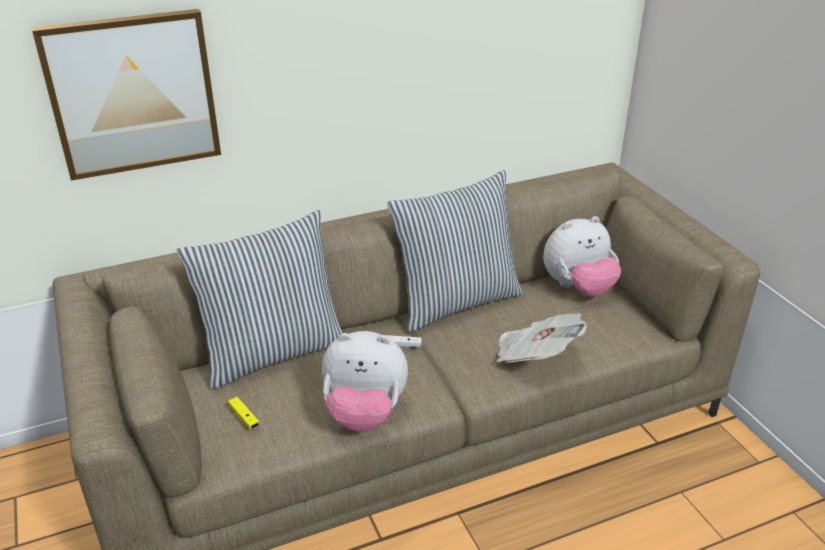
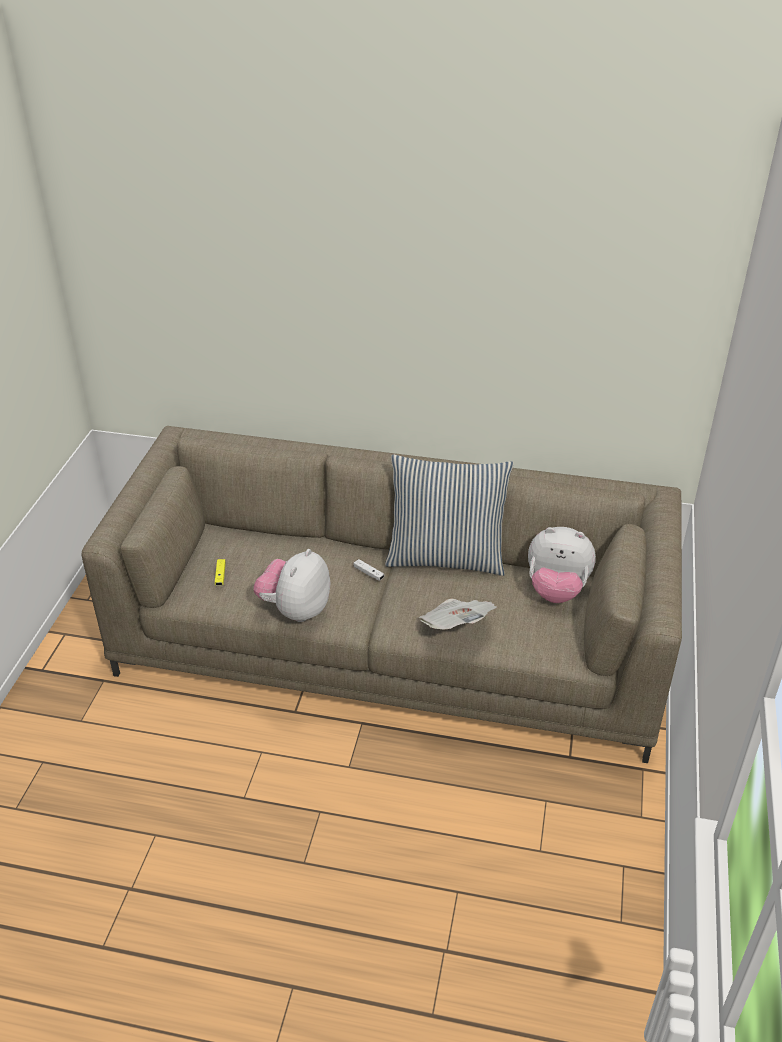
camera: 35 degrees right, 5 degrees up
(133, 94) = (235, 312): picture -> none
(273, 352) = (279, 538): pillow -> none
(364, 414) = (295, 610): plush toy -> plush toy turned 75 degrees clockwise

